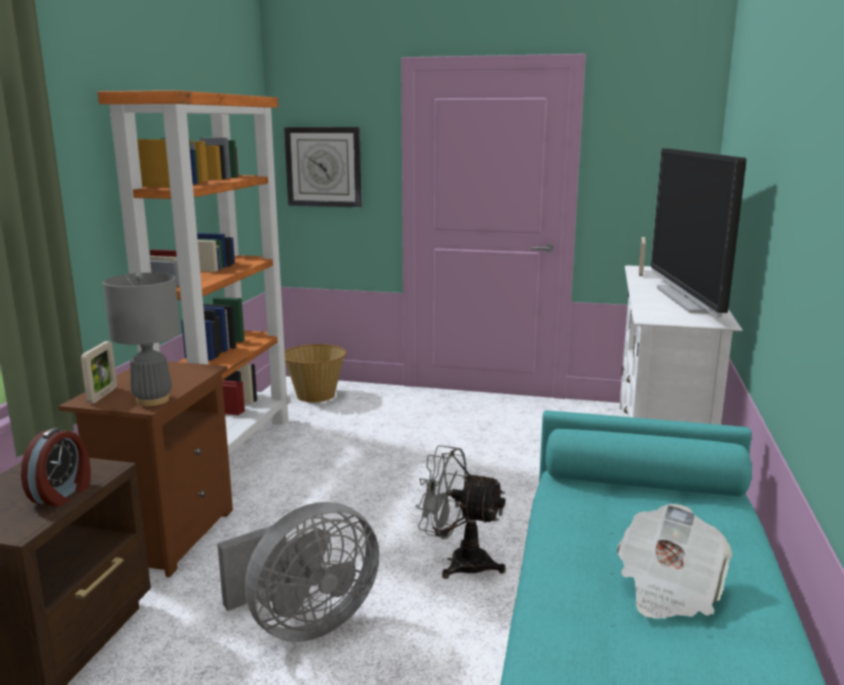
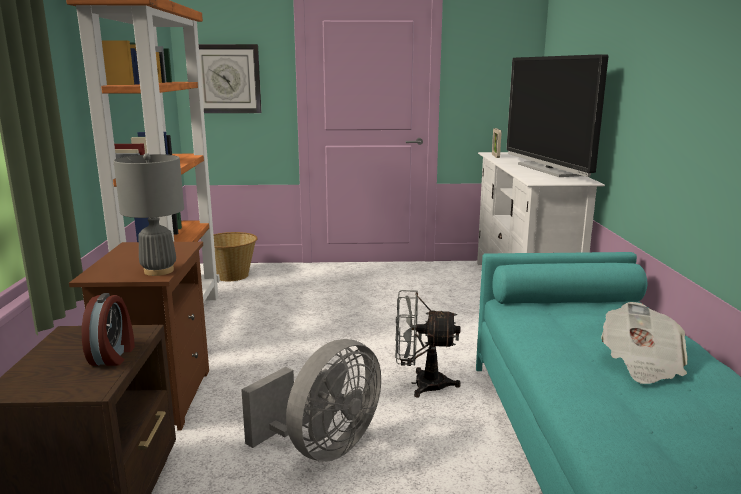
camera: 15 degrees left, 0 degrees up
(102, 395) = (106, 271): picture frame -> none

